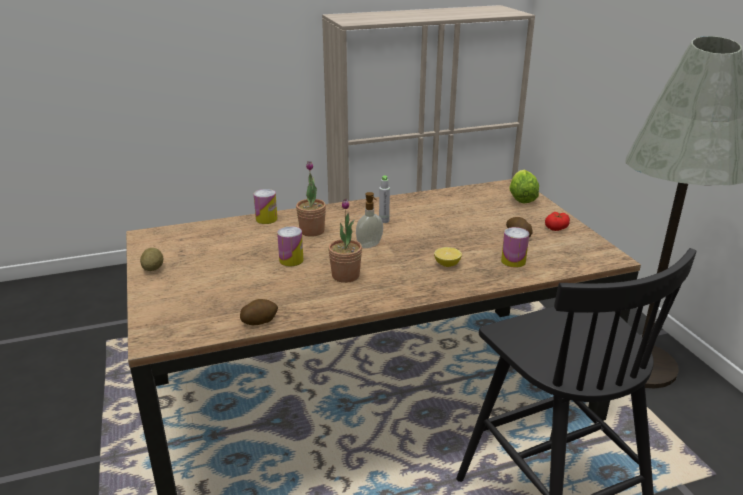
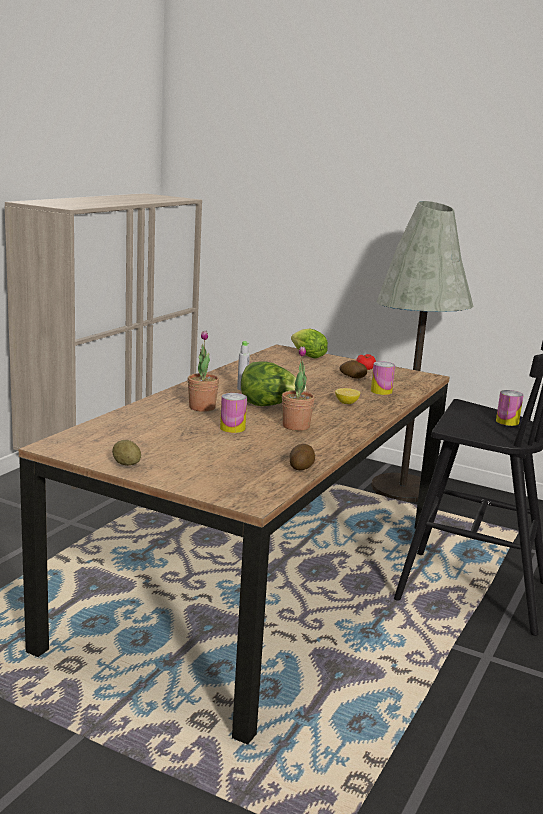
camera: 45 degrees left, 10 degrees down
(266, 219) = (141, 409): can -> can (507, 422)
(370, 245) = (269, 405): soap dispenser -> lettuce

